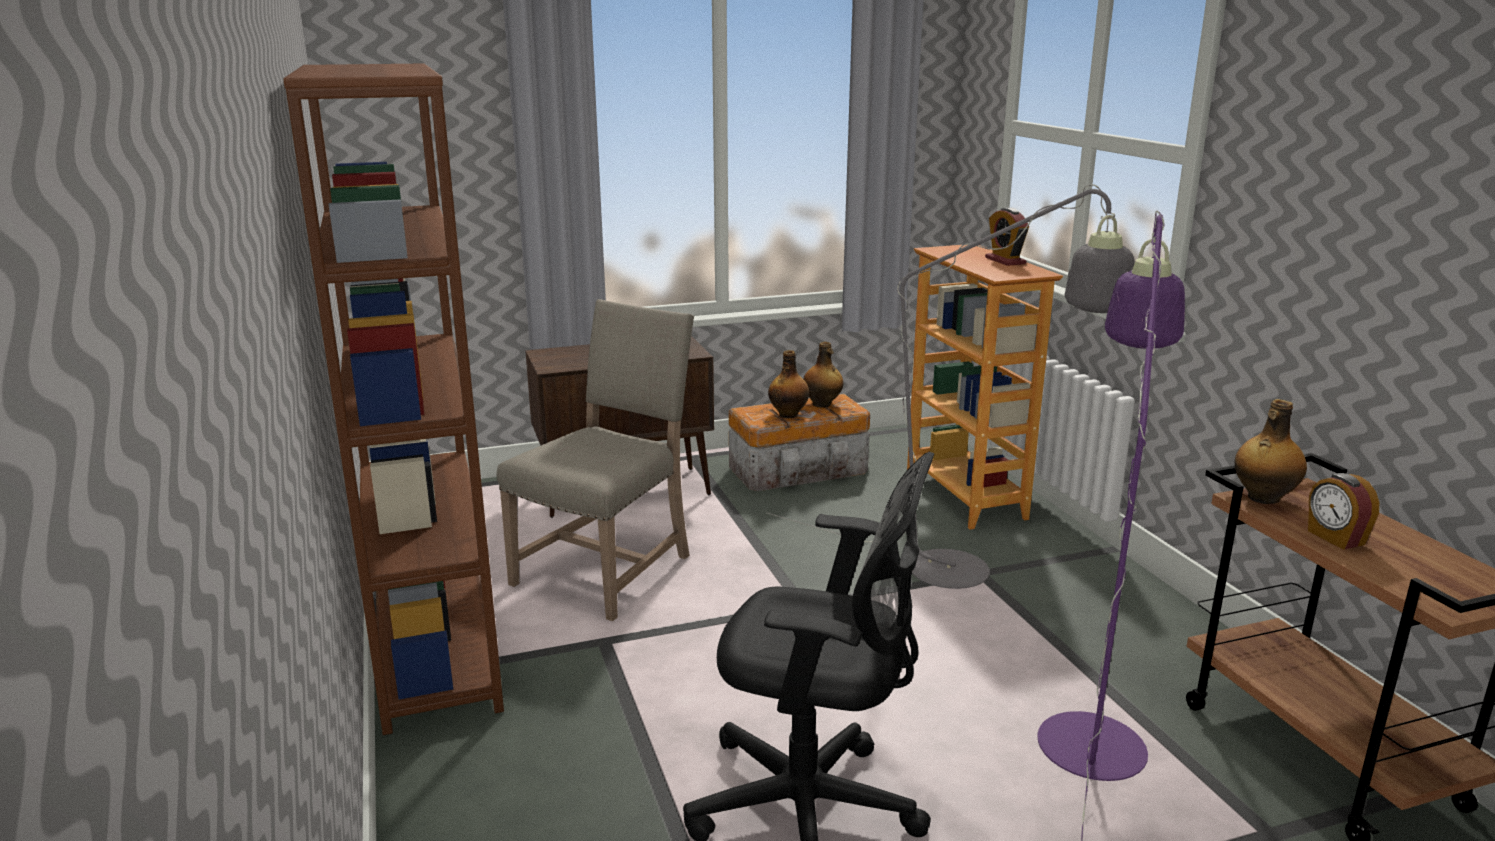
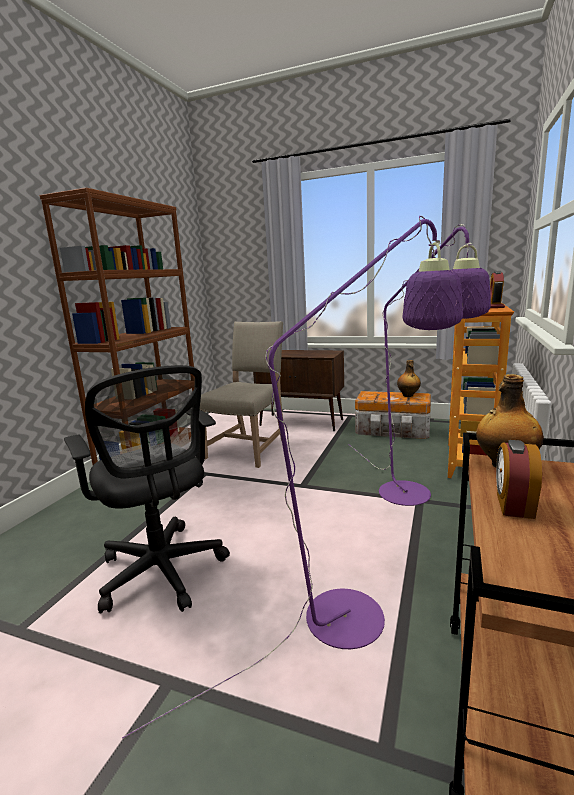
camera: 40 degrees right, 5 degrees down
(608, 569) = (249, 448): beige chair -> beige chair turned 45 degrees counterclockwise
(788, 414) = (383, 397): bottle -> none
(969, 574) = (412, 499): grey floor lamp -> purple floor lamp

